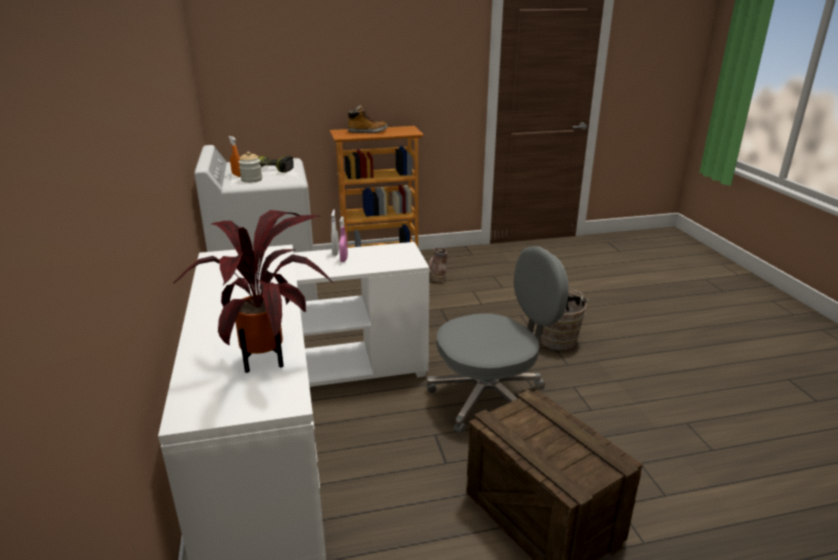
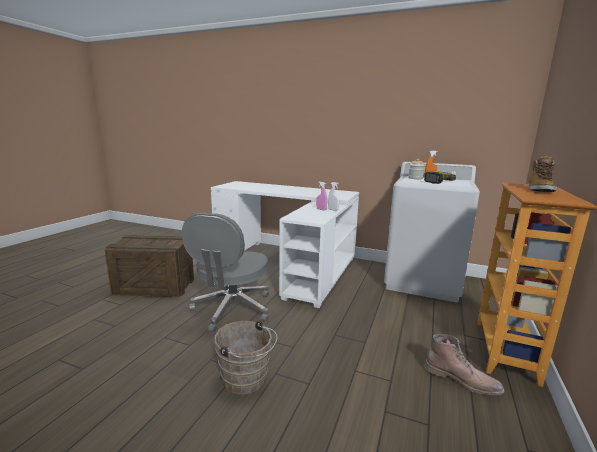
camera: 125 degrees right, 10 degrees down
(268, 360) = (246, 187): potted plant -> none

